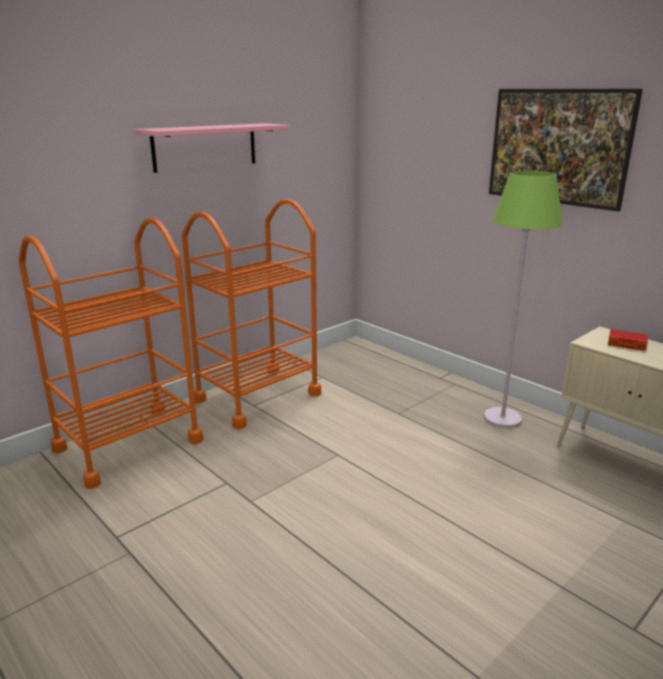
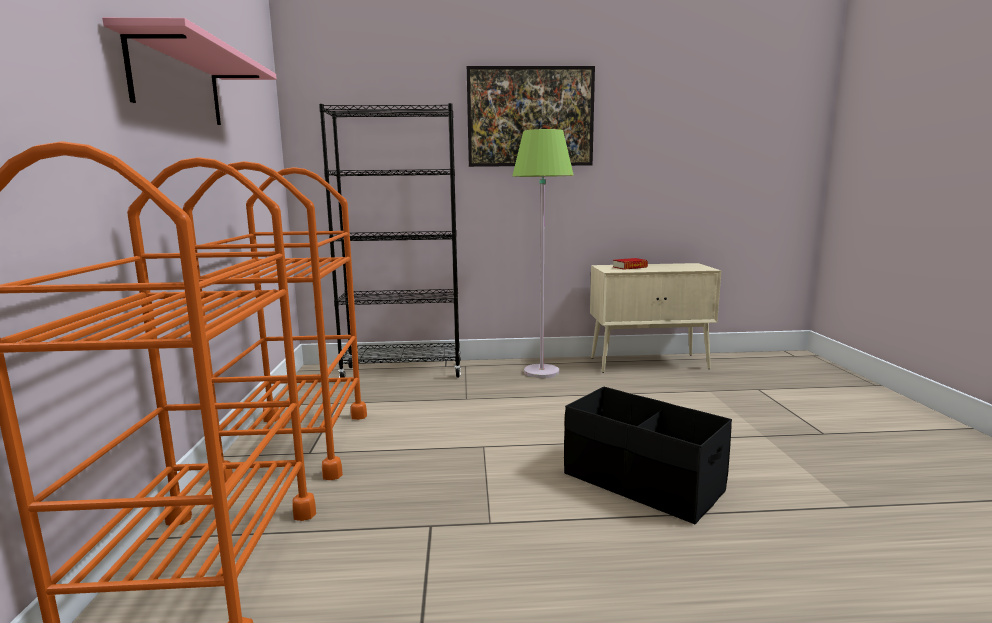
camera: 50 degrees left, 10 degrees down
(373, 543) = (642, 483): none -> black storage box
(401, 370) = (403, 372): none -> black bookcase

